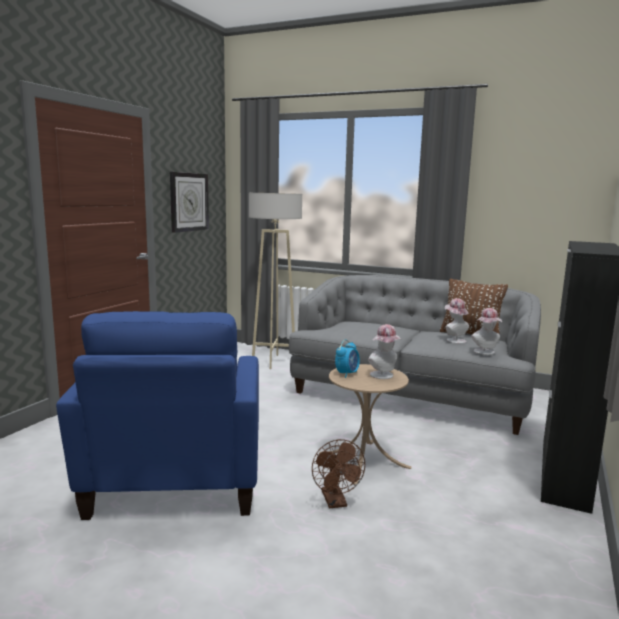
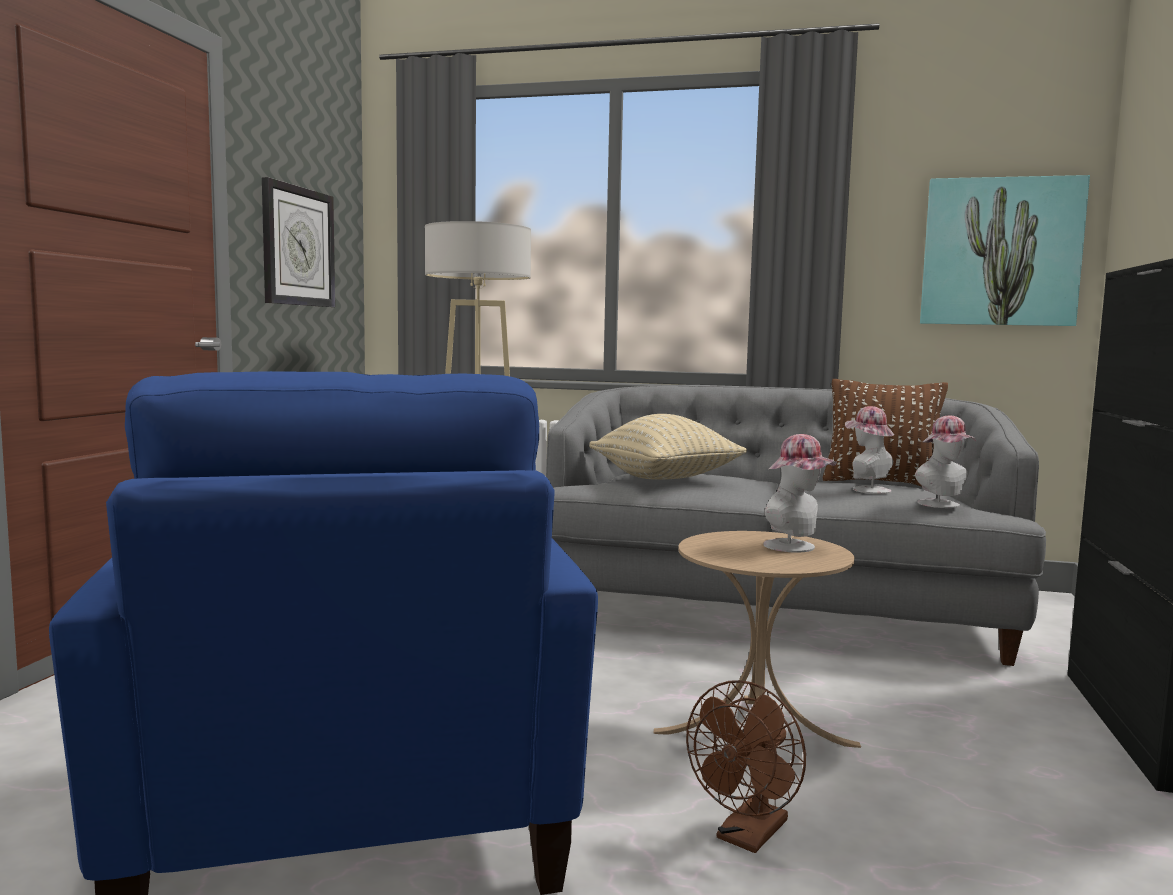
camera: 10 degrees left, 5 degrees down
(336, 502) = (747, 837): brown fan -> brown fan turned 60 degrees clockwise
(347, 374) = (718, 547): alarm clock -> none
(356, 328) = (665, 479): none -> beige pillow
(553, 209) = (1001, 252): none -> picture

